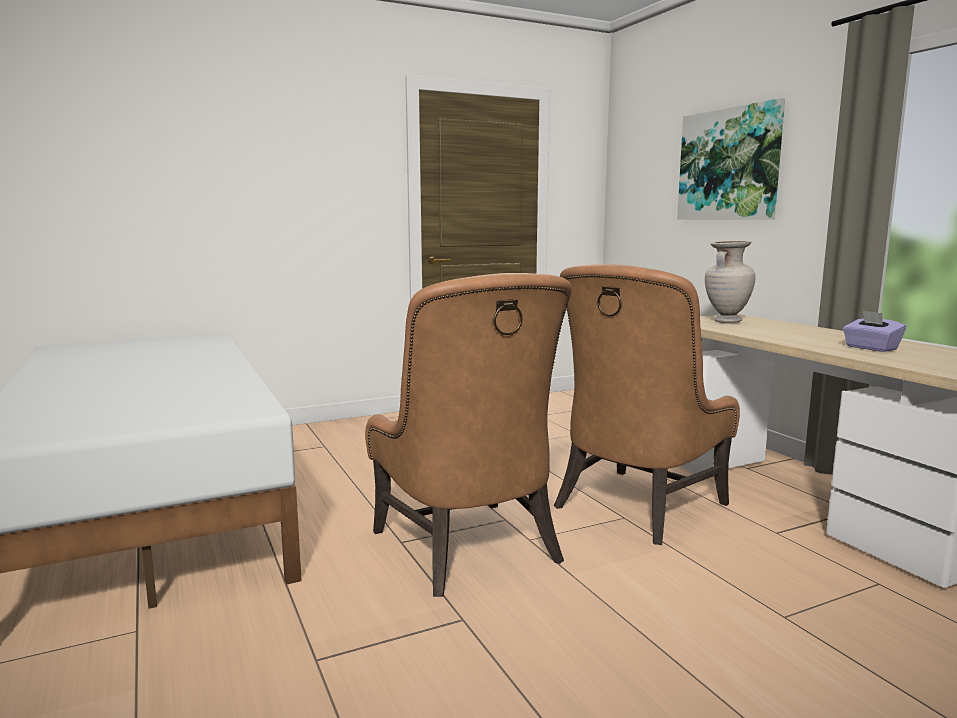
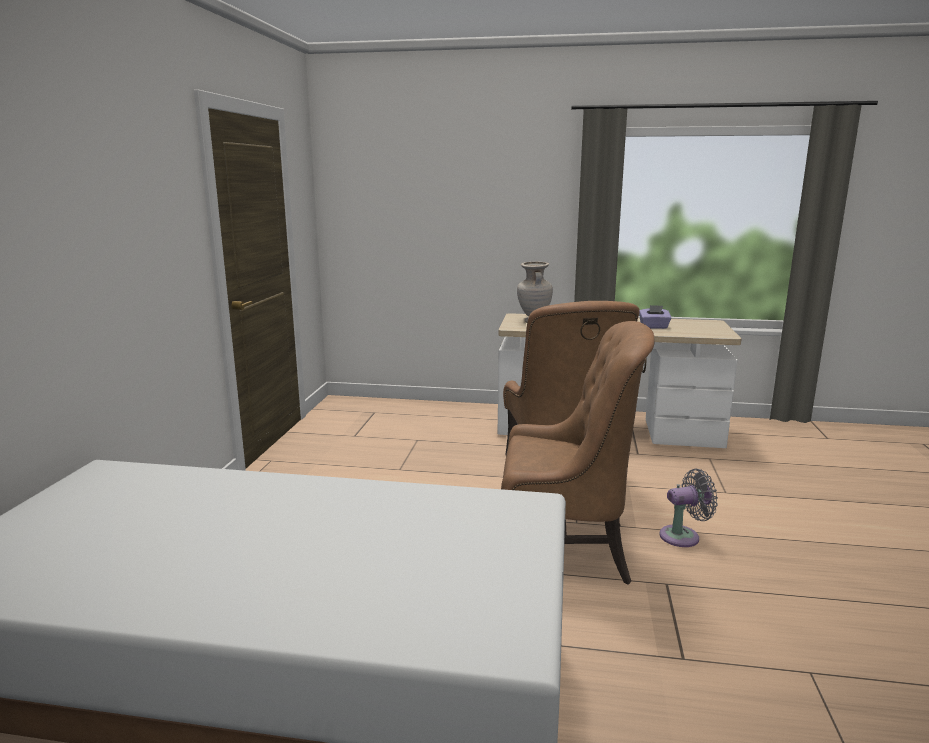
camera: 55 degrees left, 5 degrees up
(594, 608) = (683, 536): none -> grey fan
(729, 164) = (472, 196): picture -> none

